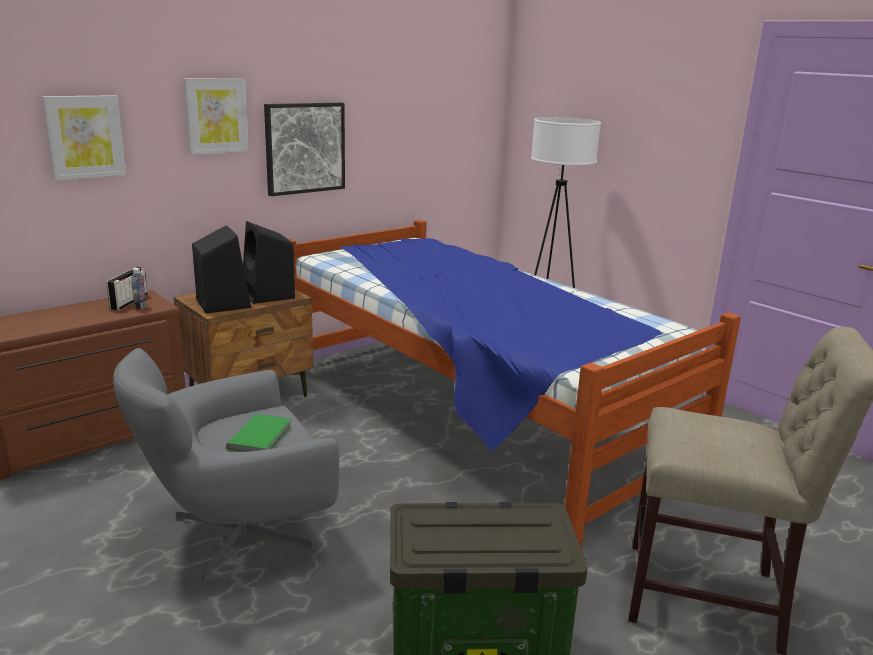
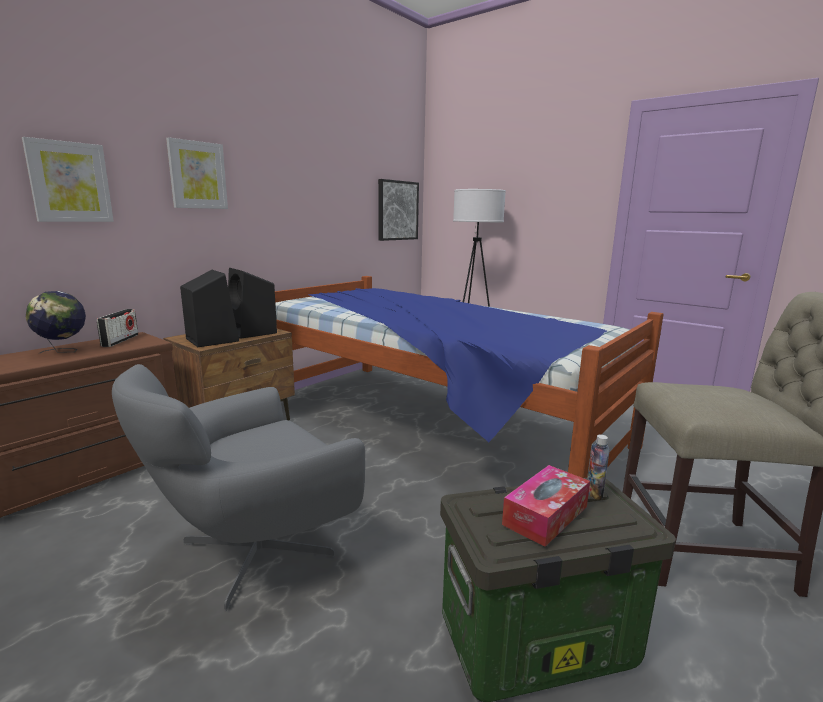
camera: 10 degrees left, 5 degrees down
(74, 313) = (63, 351): none -> globe
(140, 307) = (132, 343): bottle -> bottle (594, 493)
(262, 436) = (276, 447): green book -> none
(305, 148) = (274, 211): picture -> picture (397, 210)
(476, 533) = (545, 515): none -> tissue box

